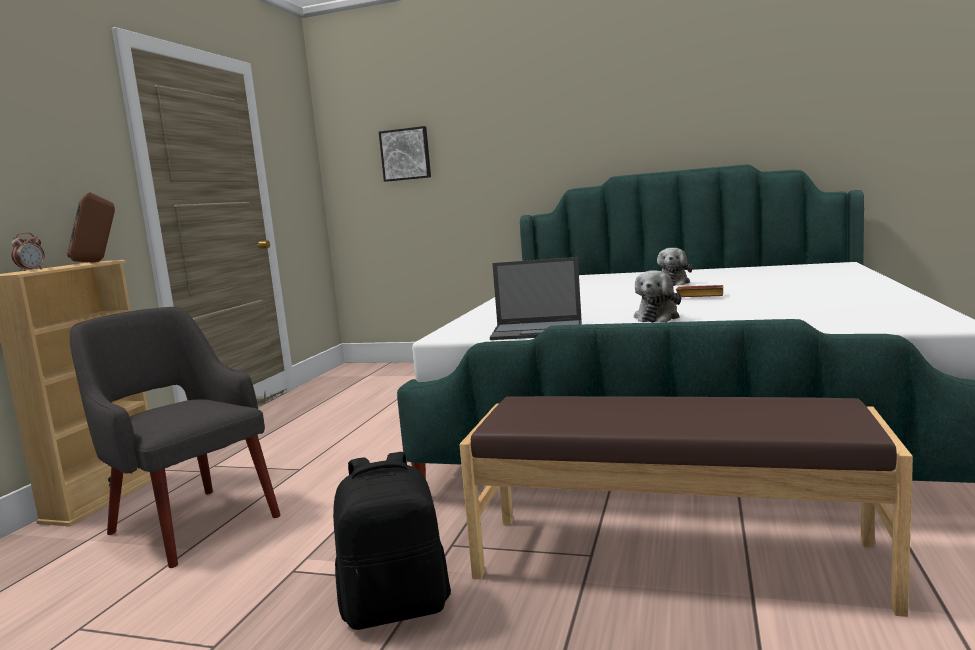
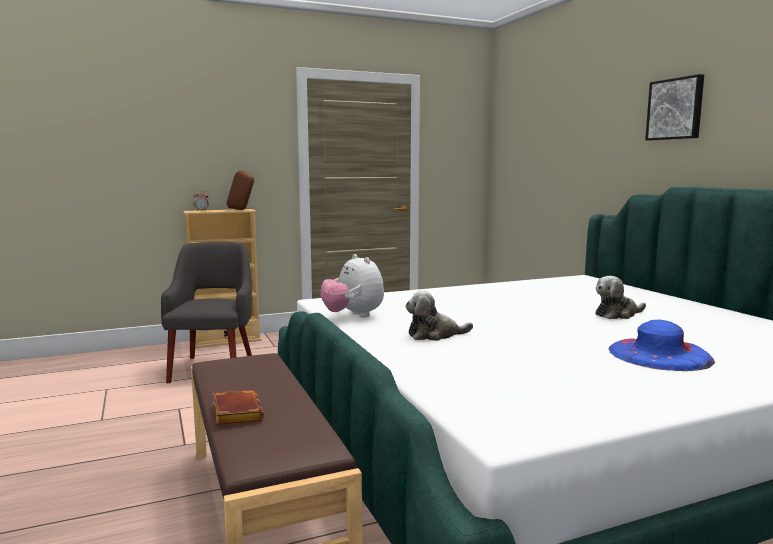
camera: 50 degrees right, 0 degrees up
(396, 607) = (154, 446): black backpack -> none
(406, 154) = (536, 145): picture -> picture (675, 109)
(538, 331) = (353, 316): laptop -> plush toy
(698, 297) = (551, 332): brown book -> brown book (235, 413)
(789, 287) = (659, 354): none -> blue hat

